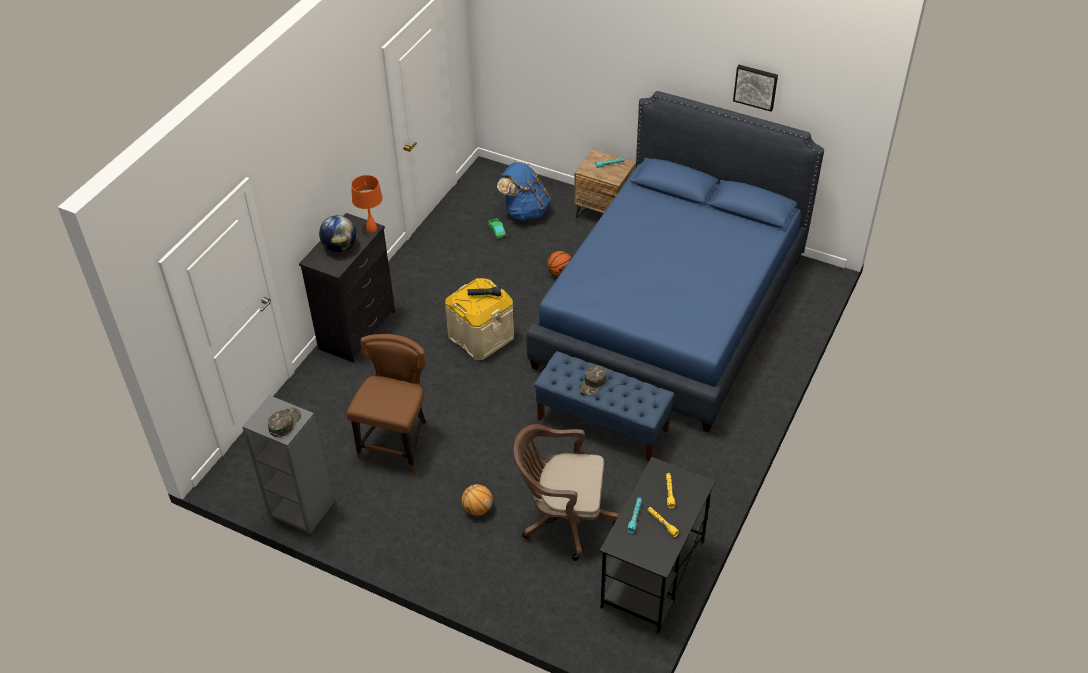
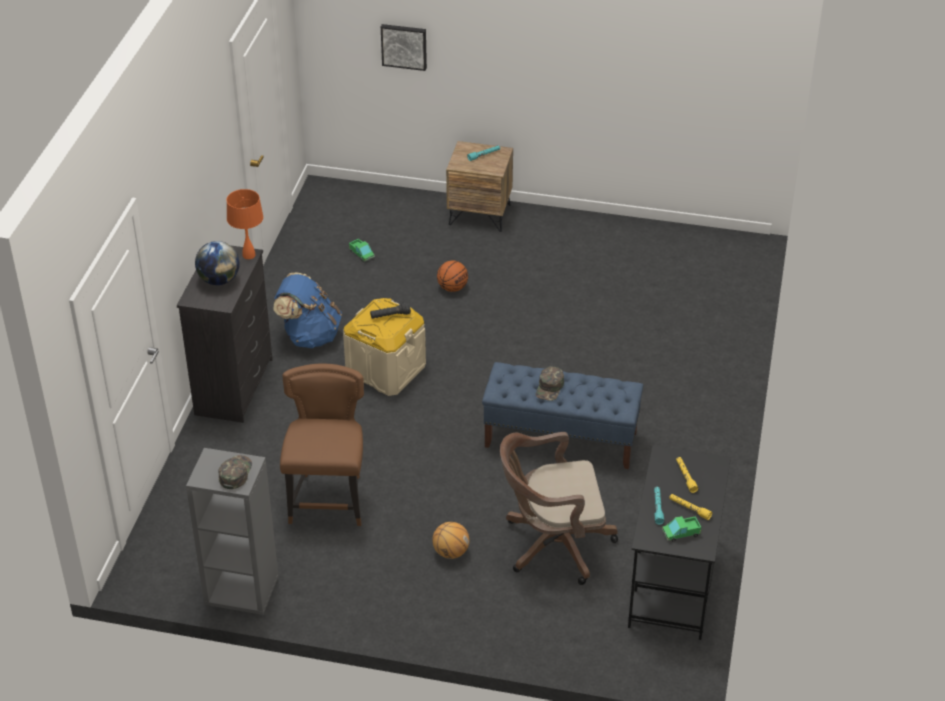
camera: 15 degrees left, 5 degrees down
(525, 211) = (386, 227): blue backpack -> blue backpack (309, 336)
(646, 544) = (681, 533): none -> toy truck
(671, 312) = (595, 309): blue bed -> none
(756, 86) = (653, 36): picture -> picture (404, 46)

